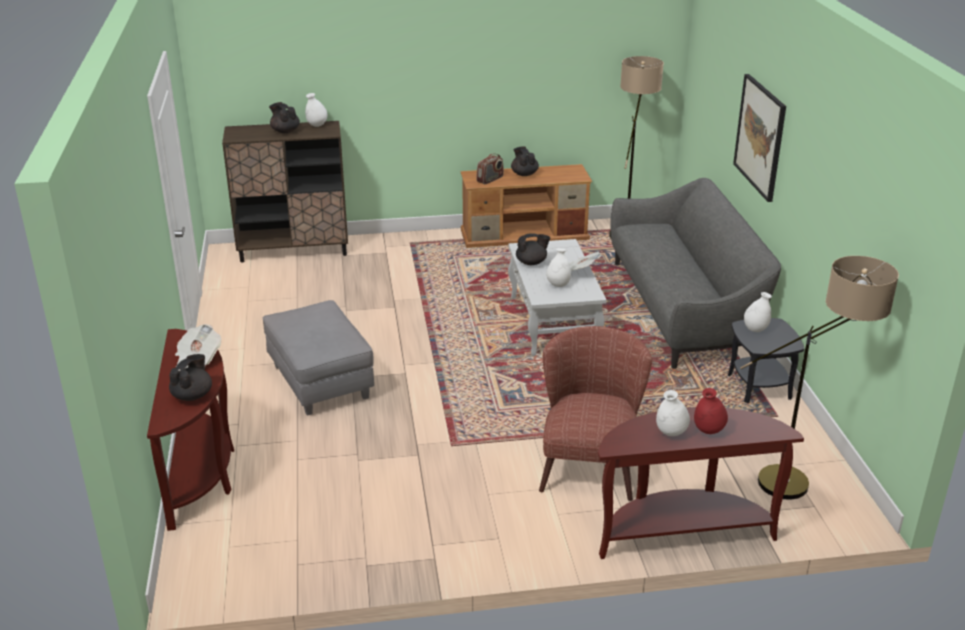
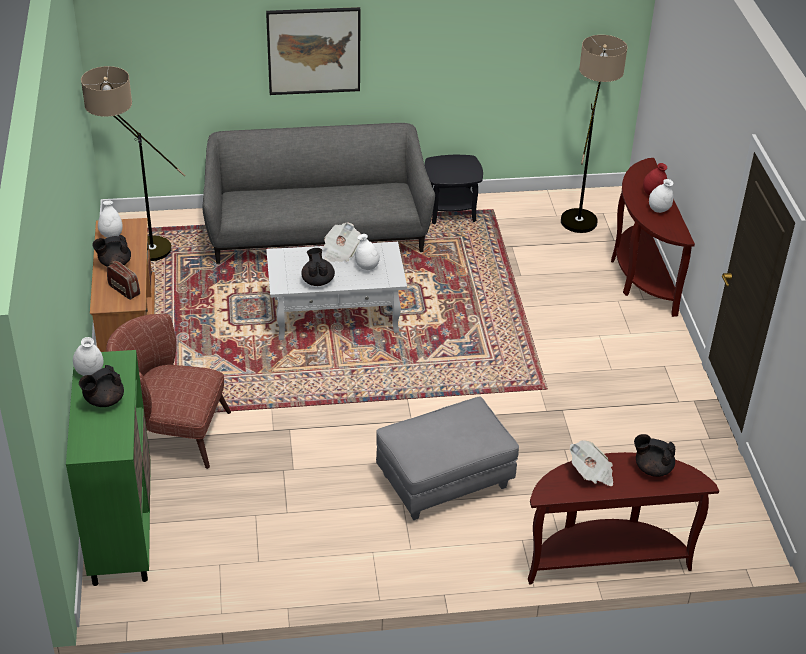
camera: 90 degrees left, 10 degrees up
(294, 250) = (122, 528): brown cabinet -> green cabinet
(589, 462) = (563, 311): brown armchair -> brown armchair (172, 432)
(755, 329) = (444, 172): white vase -> white vase (111, 235)

